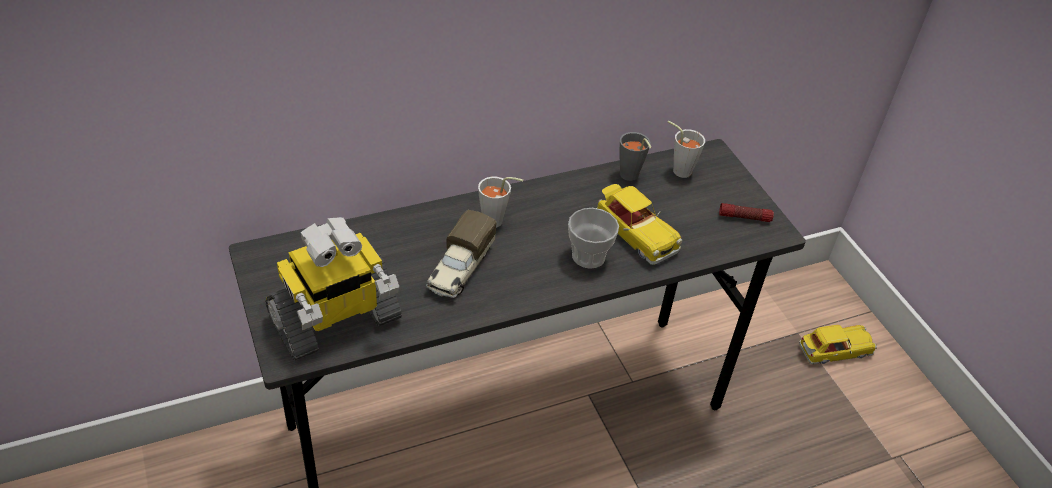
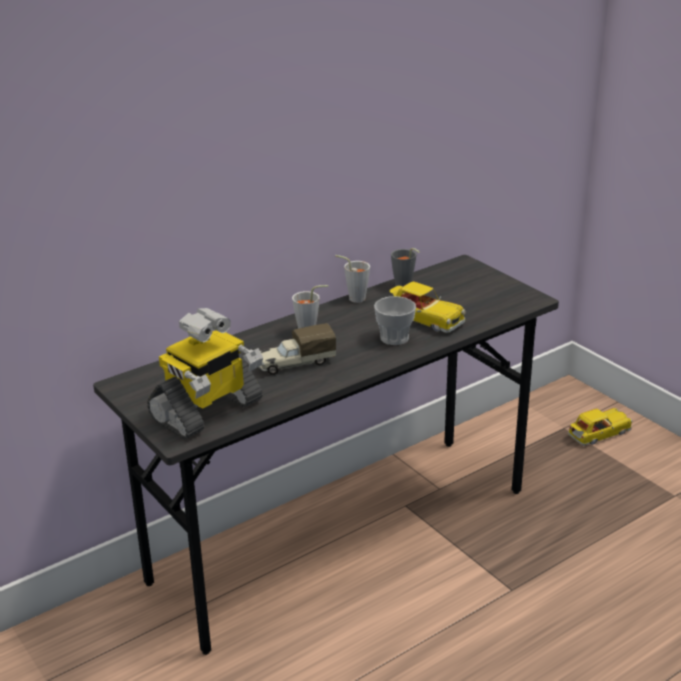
camera: 10 degrees left, 15 degrees down
(460, 269) = (294, 364): toy truck -> toy truck turned 60 degrees clockwise
(678, 169) = (440, 277): grey cup -> grey cup (353, 298)
(744, 217) = (505, 295): flashlight -> none

